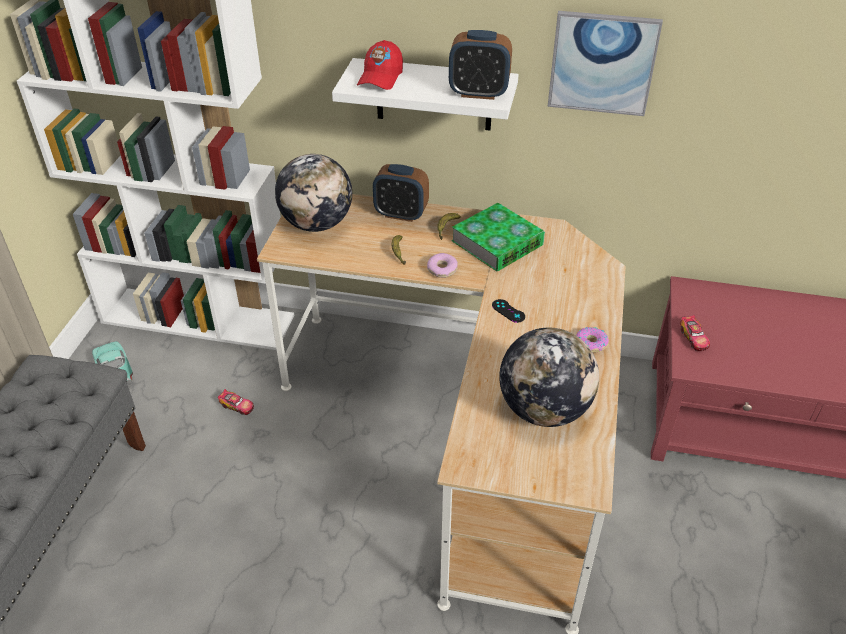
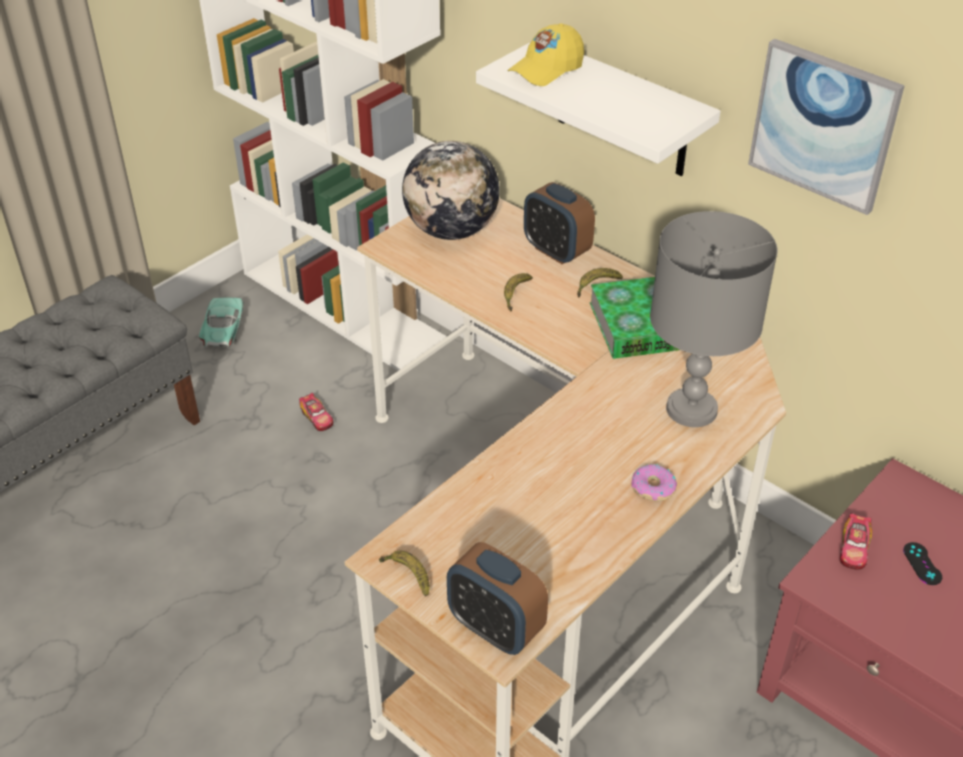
camera: 30 degrees right, 0 degrees up
(380, 78) = (546, 69): red cap -> yellow cap
(442, 269) = (549, 333): donut -> none
(478, 93) = (643, 120): alarm clock -> alarm clock (495, 628)
(489, 470) = (408, 575): none -> banana
(508, 311) = (585, 410): black game controller -> black game controller (922, 564)
(544, 409) = (527, 538): globe -> none
(572, 285) = (692, 410): none -> grey table lamp

